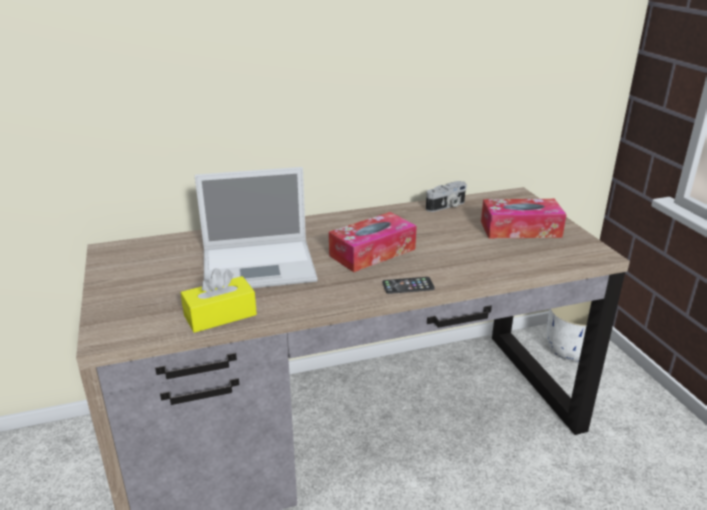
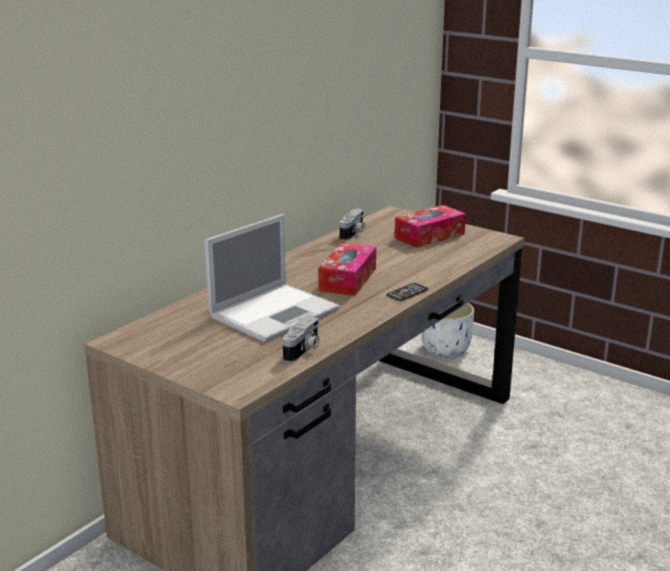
camera: 35 degrees left, 5 degrees down
(220, 315) = (303, 350): yellow tissue box -> camera

